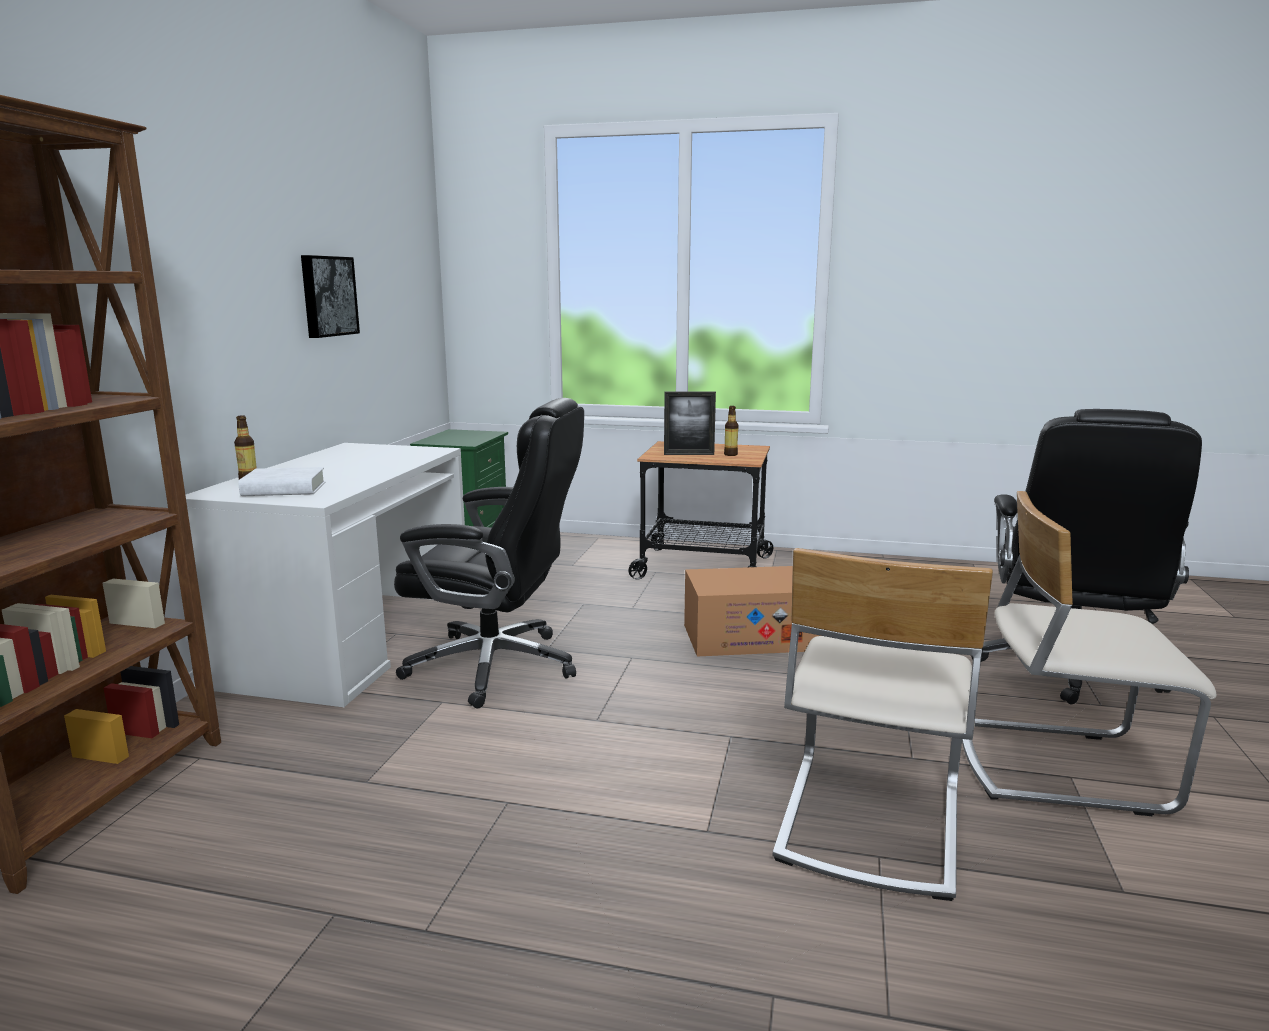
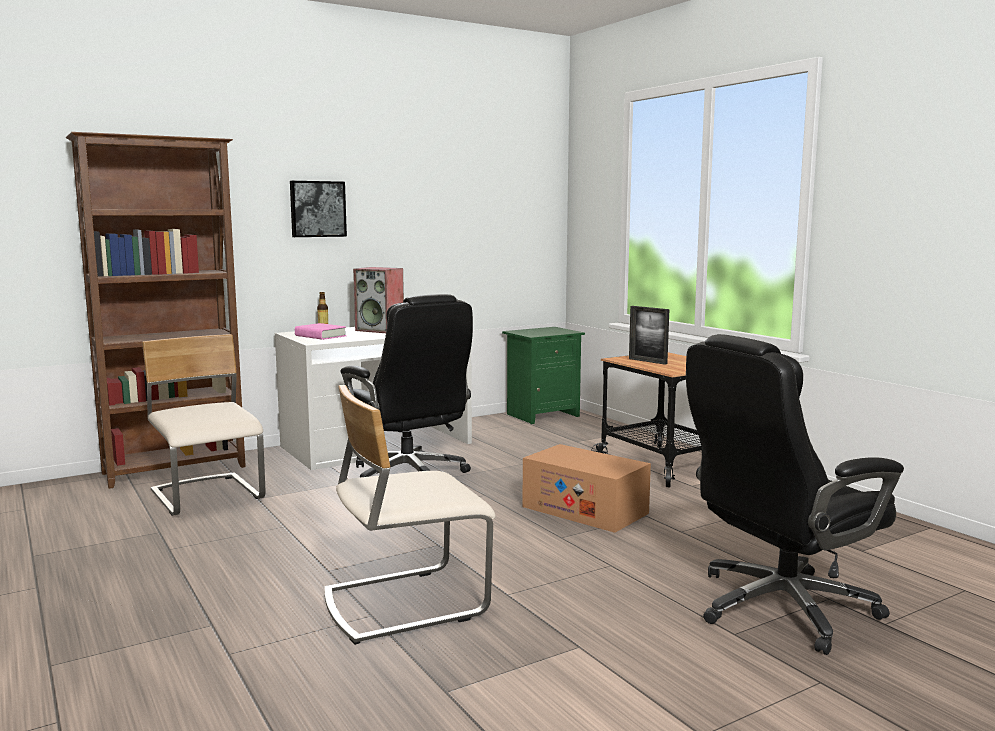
camera: 45 degrees right, 5 degrees down
(284, 489) = (320, 336): white book -> pink book
(327, 296) = (427, 224): picture -> picture (317, 209)
(337, 465) = (380, 330): none -> speaker
(730, 454) = (677, 366): bottle -> none
(1060, 766) = (589, 640): beige chair -> beige chair (208, 496)

